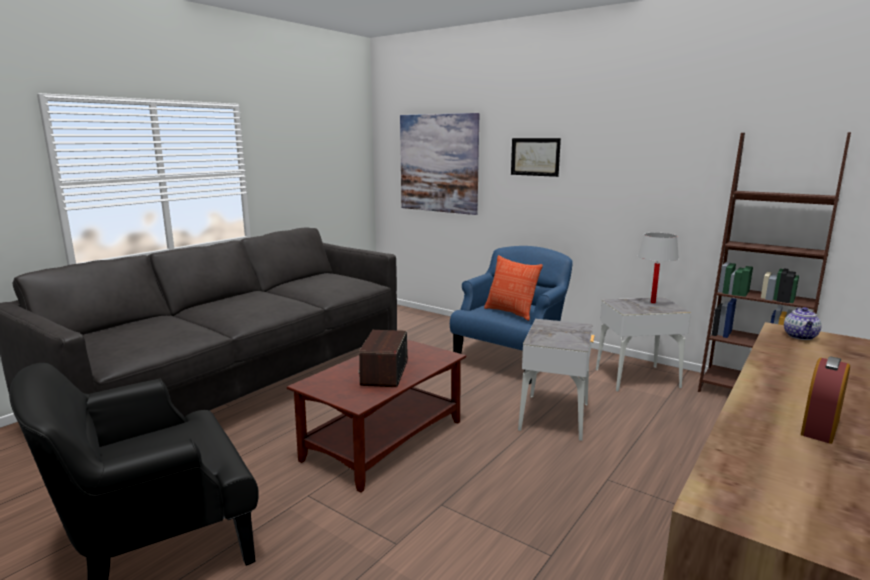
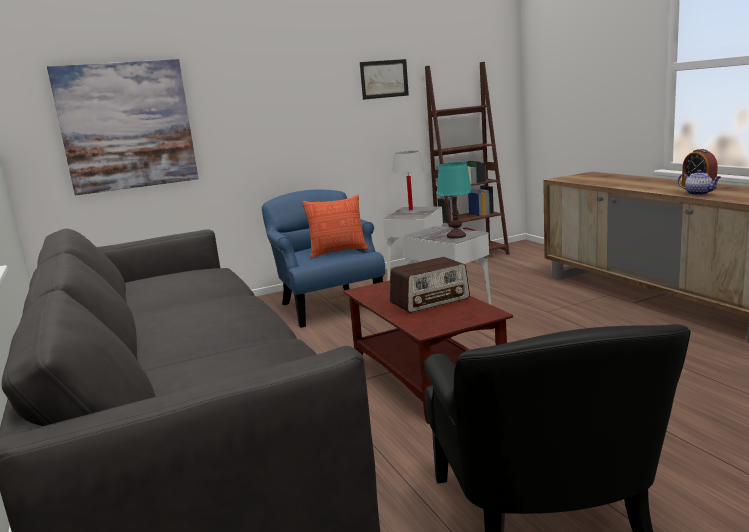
camera: 60 degrees left, 0 degrees up
(384, 373) = (430, 300): radio -> radio turned 60 degrees counterclockwise
(535, 157) = (258, 103): picture -> picture (384, 79)
(554, 339) = (456, 236): none -> turquoise table lamp
(800, 337) = (574, 178): teapot -> teapot (699, 193)

